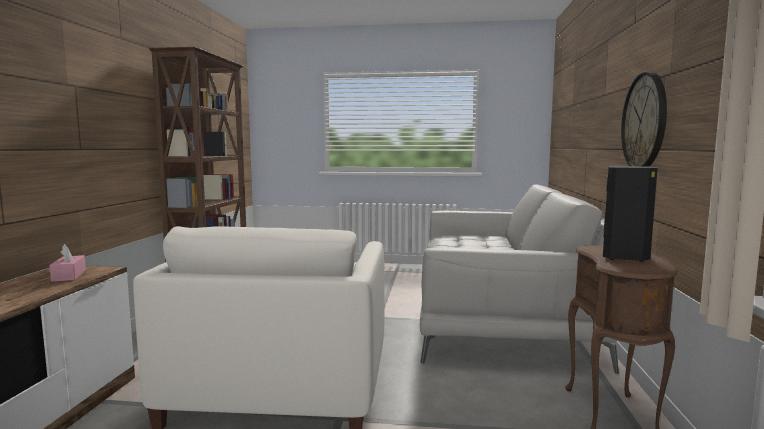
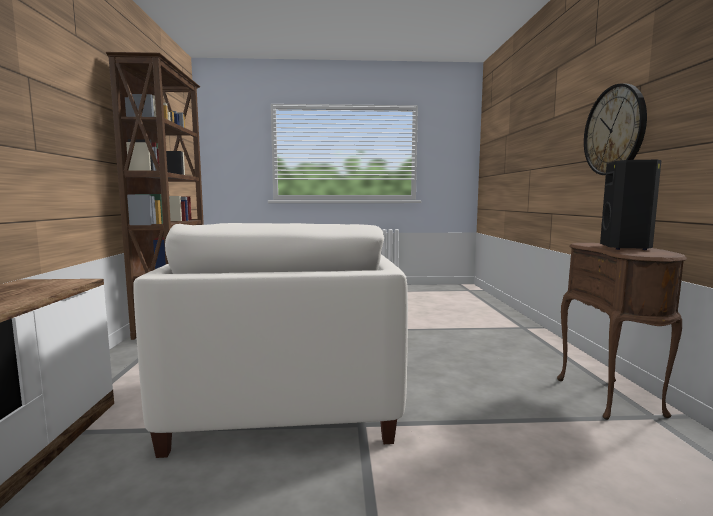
camera: 10 degrees left, 0 degrees up
(69, 276) = (37, 288): pink tissue box -> none
(499, 317) = (460, 324): grey sofa -> none

